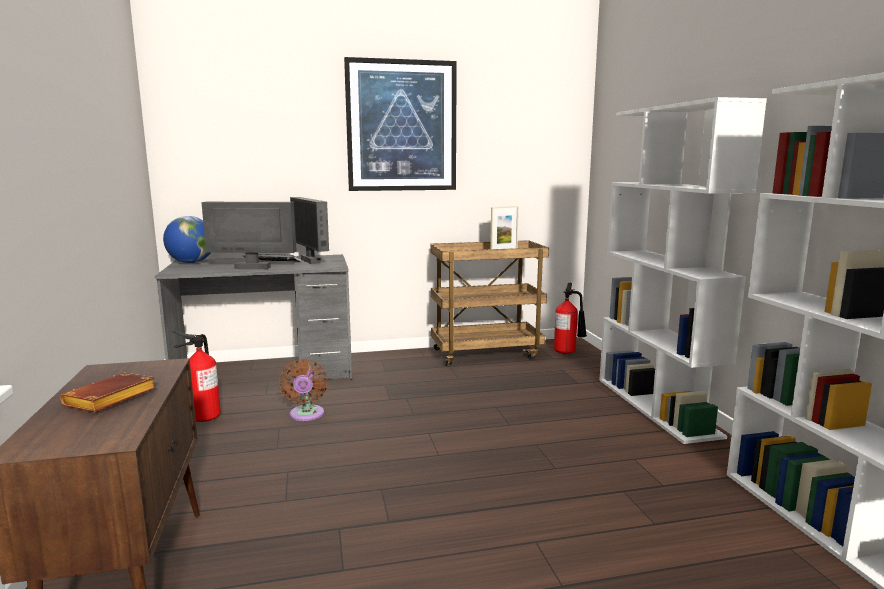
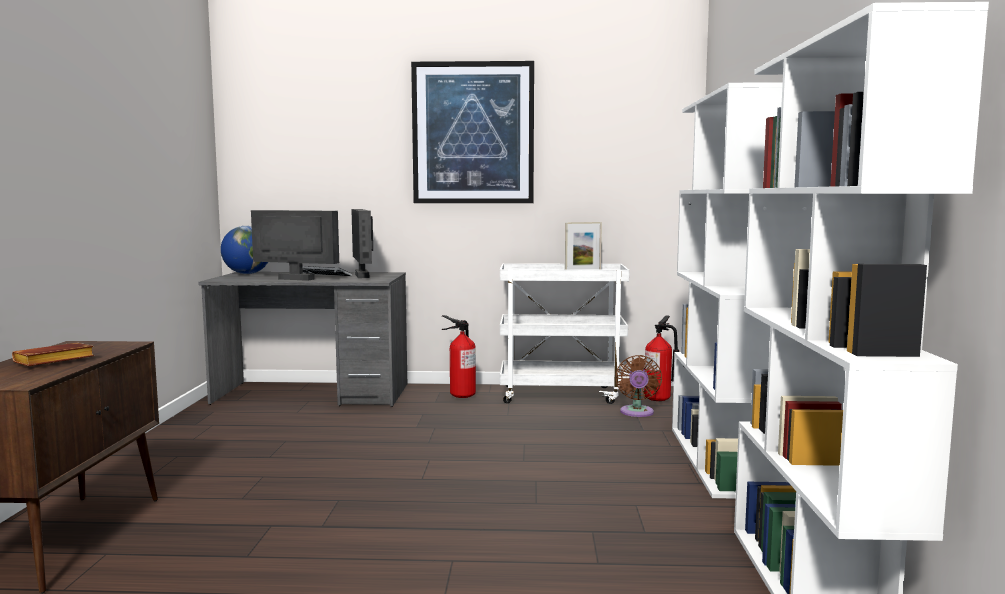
camera: 15 degrees right, 5 degrees down
(206, 417) = (225, 426): fire extinguisher -> fire extinguisher (462, 395)
(306, 415) = (320, 433): brown fan -> brown fan (637, 413)
(486, 353) = (562, 394): brown cart -> white cart

